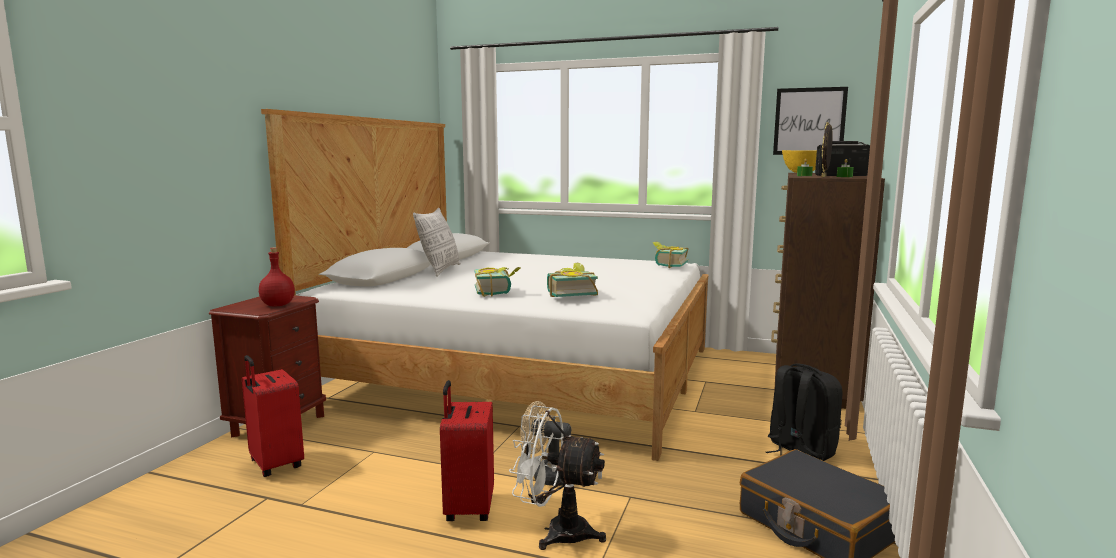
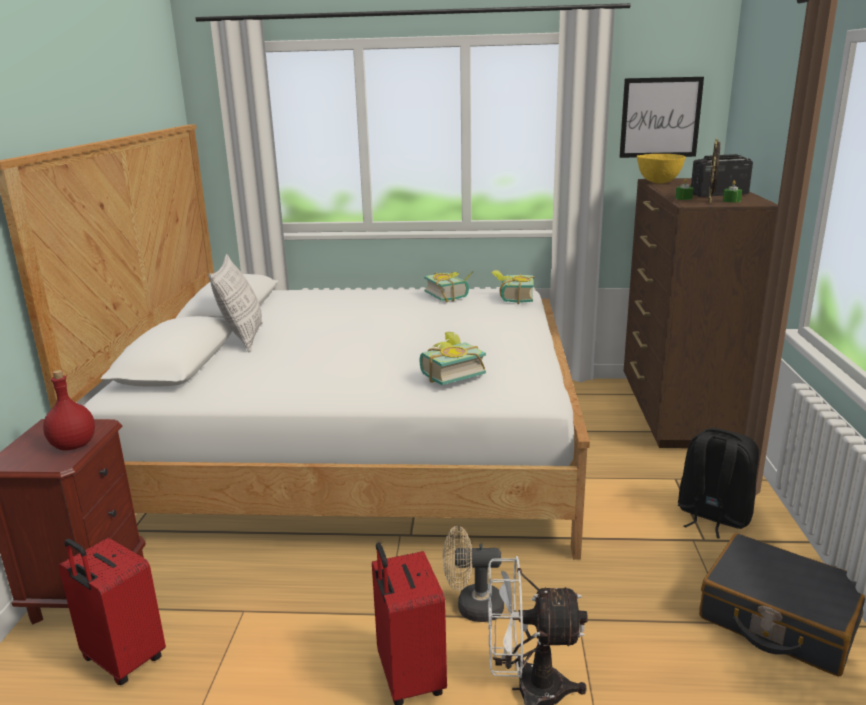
camera: 15 degrees left, 10 degrees up
(497, 292) = (353, 378): book -> book (450, 295)

